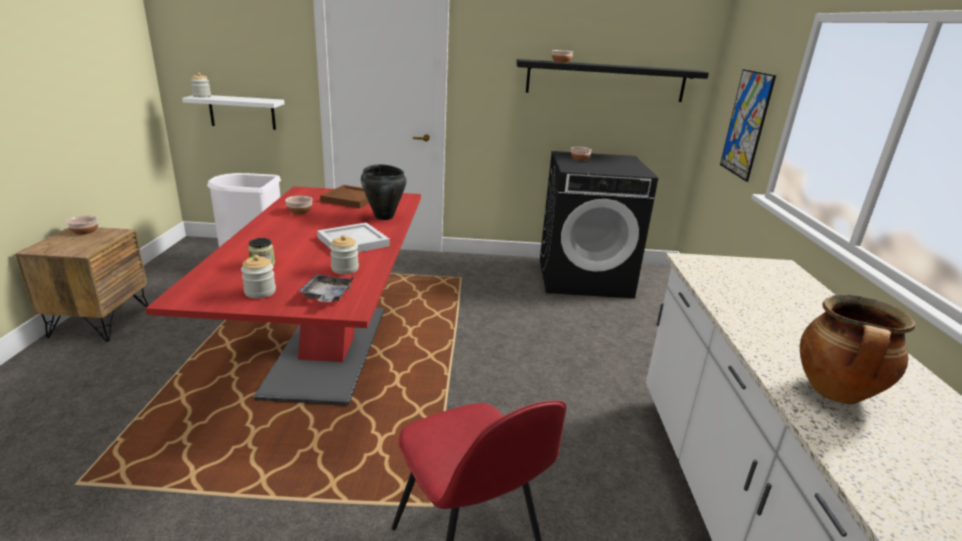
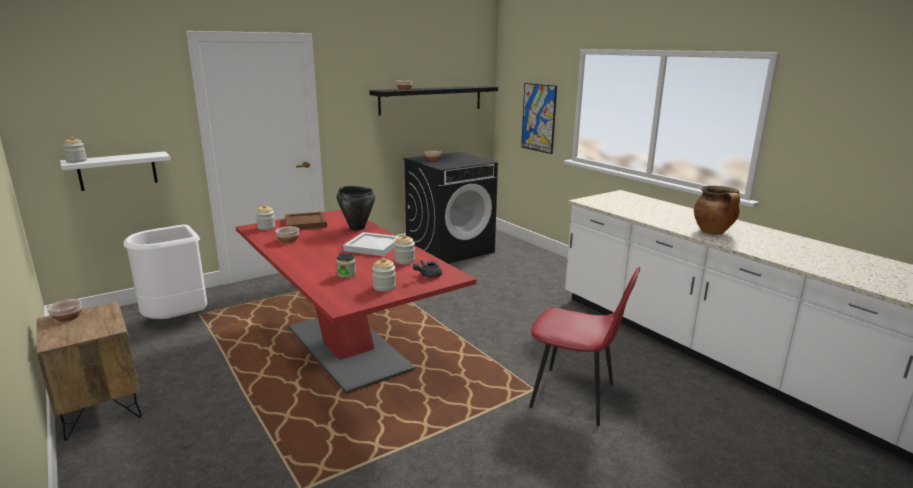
camera: 35 degrees left, 5 degrees down
(312, 194) = (266, 227): none -> jar
(327, 296) = (428, 276): grey tray -> grey teapot

